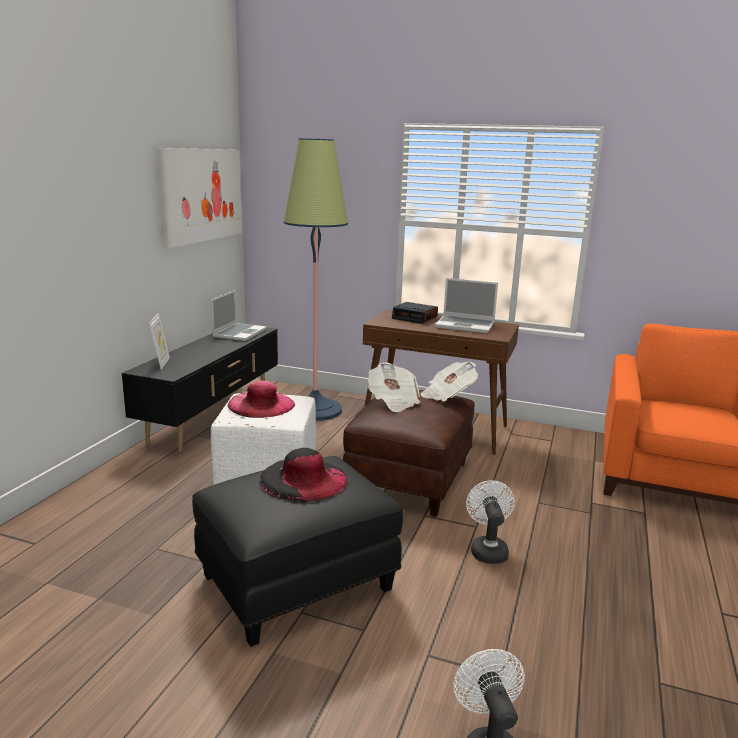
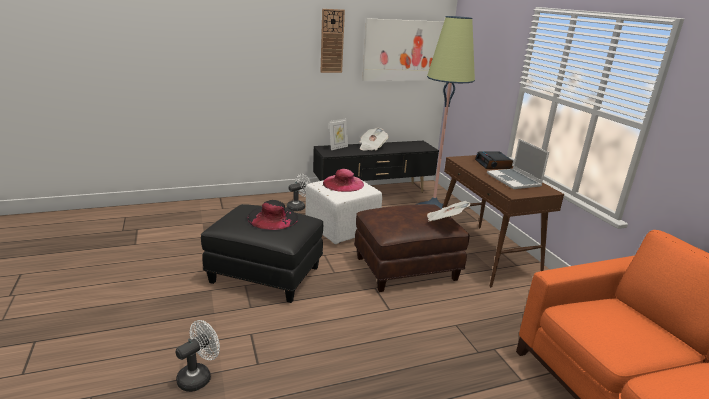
camera: 50 degrees right, 5 degrees up
(121, 189) = (332, 41): none -> wall clock
(239, 333) = (411, 146): laptop -> none
(393, 401) = (403, 209): newspaper -> newspaper (371, 147)
(487, 549) = (369, 322): white fan -> white fan (298, 207)

